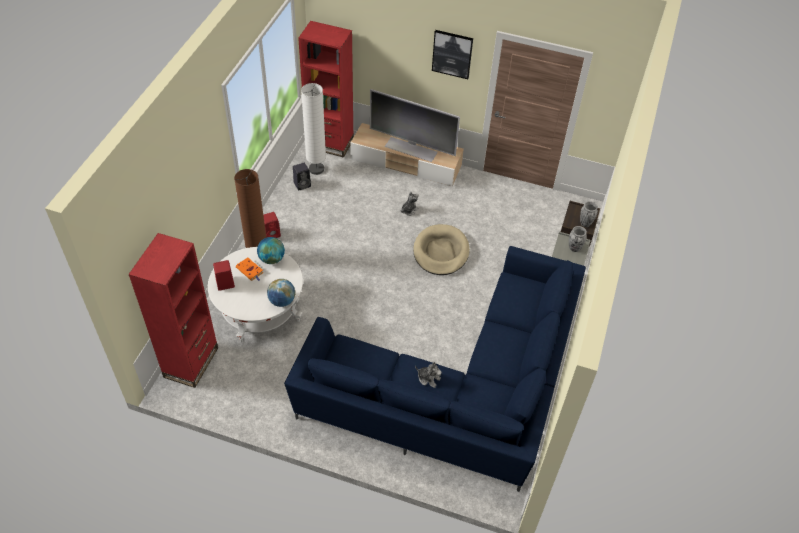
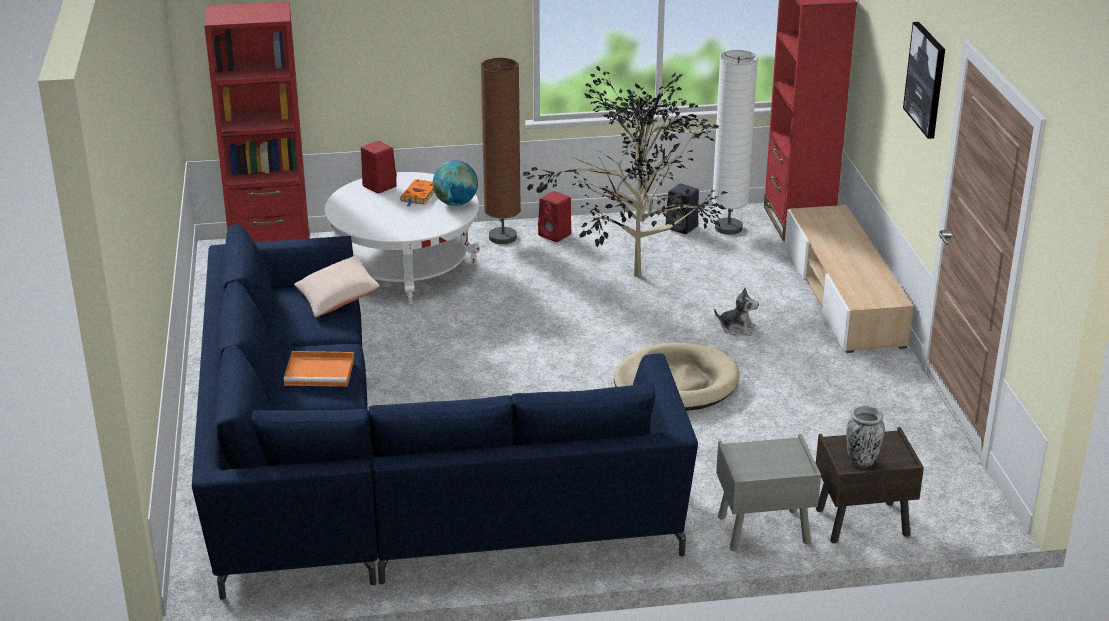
camera: 65 degrees right, 20 degrees down
(282, 301) = (384, 232): globe -> none
(337, 220) = (641, 275): none -> potted plant
(355, 346) = (337, 298): none -> beige pillow
(411, 148) = (844, 260): television -> none
(428, 378) = (321, 372): plush toy -> orange tray
(574, 248) = (778, 463): vase -> none

